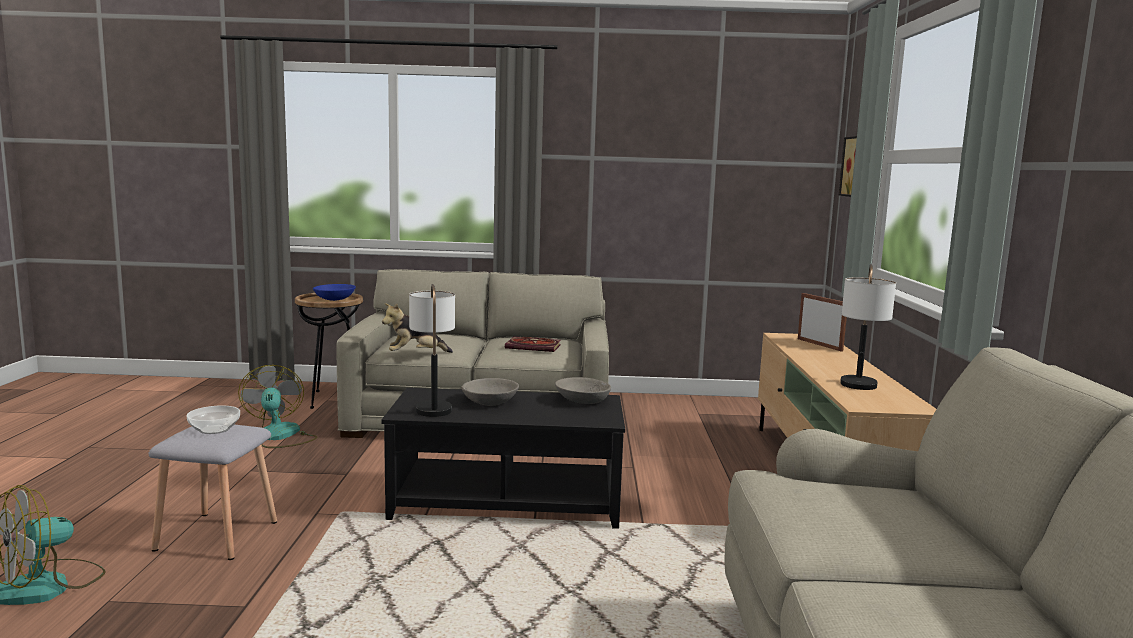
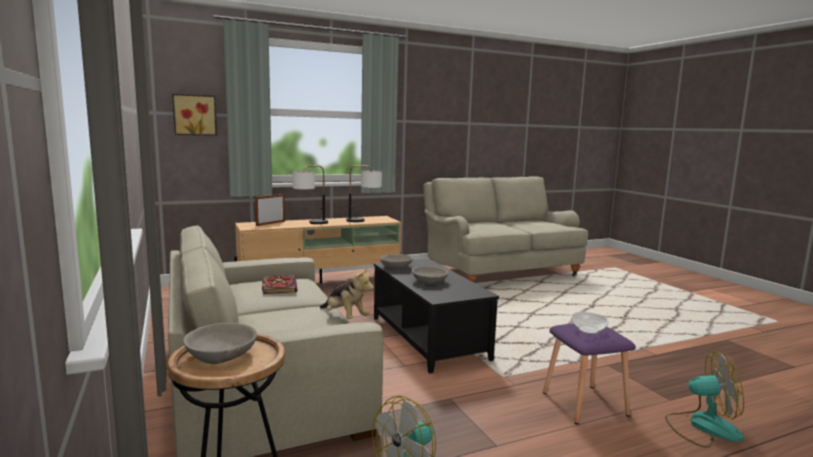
camera: 115 degrees left, 0 degrees up
(217, 534) = (584, 404): grey stool -> purple stool
(334, 299) = (221, 355): blue bowl -> grey bowl
(433, 404) = (455, 291): table lamp -> table lamp (310, 223)

